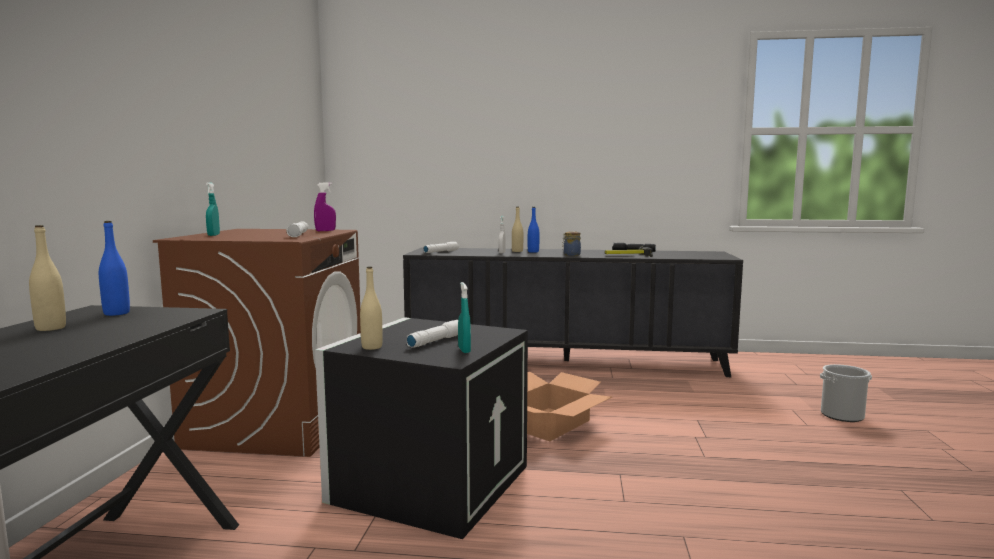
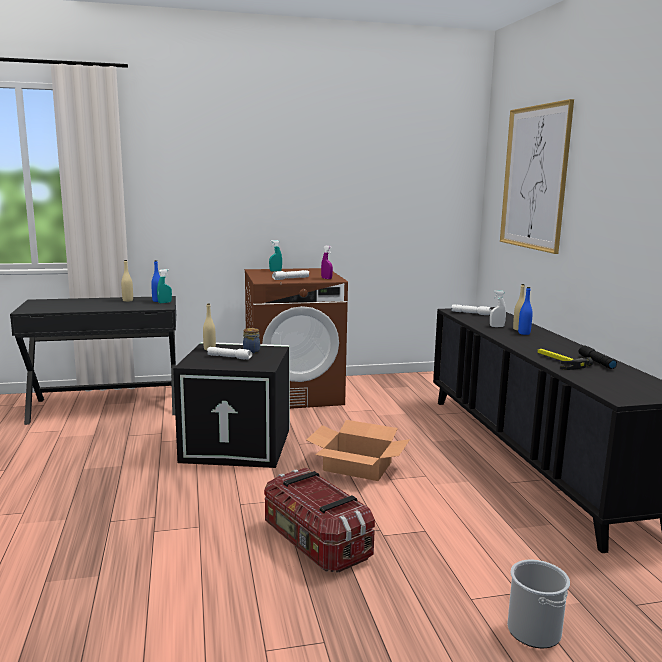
camera: 70 degrees right, 5 degrees up
(435, 111) = (534, 178): none -> picture
(464, 350) = (212, 364): turquoise spray bottle -> turquoise spray bottle (165, 302)
(571, 255) = (523, 344): jar -> jar (251, 351)
(723, 469) = (315, 543): none -> storage box

